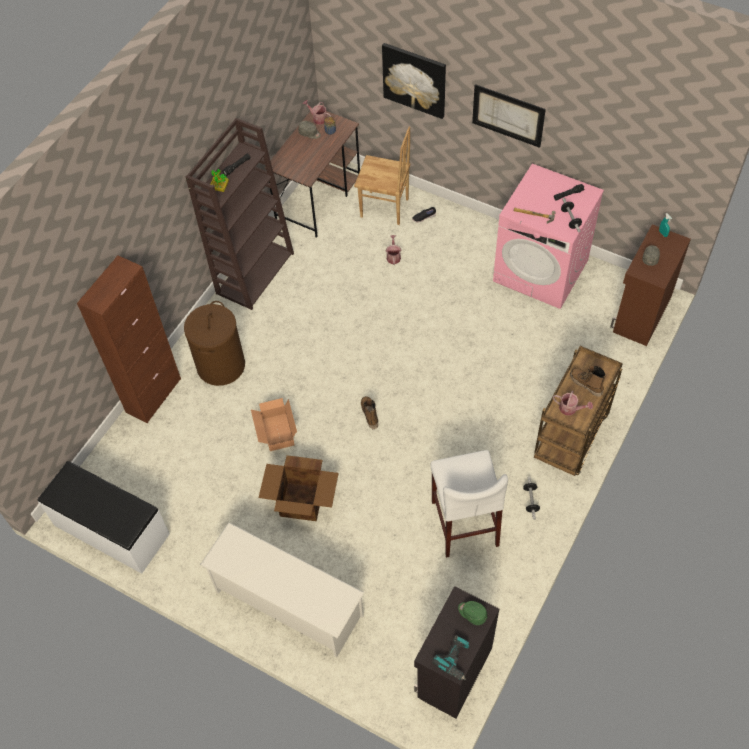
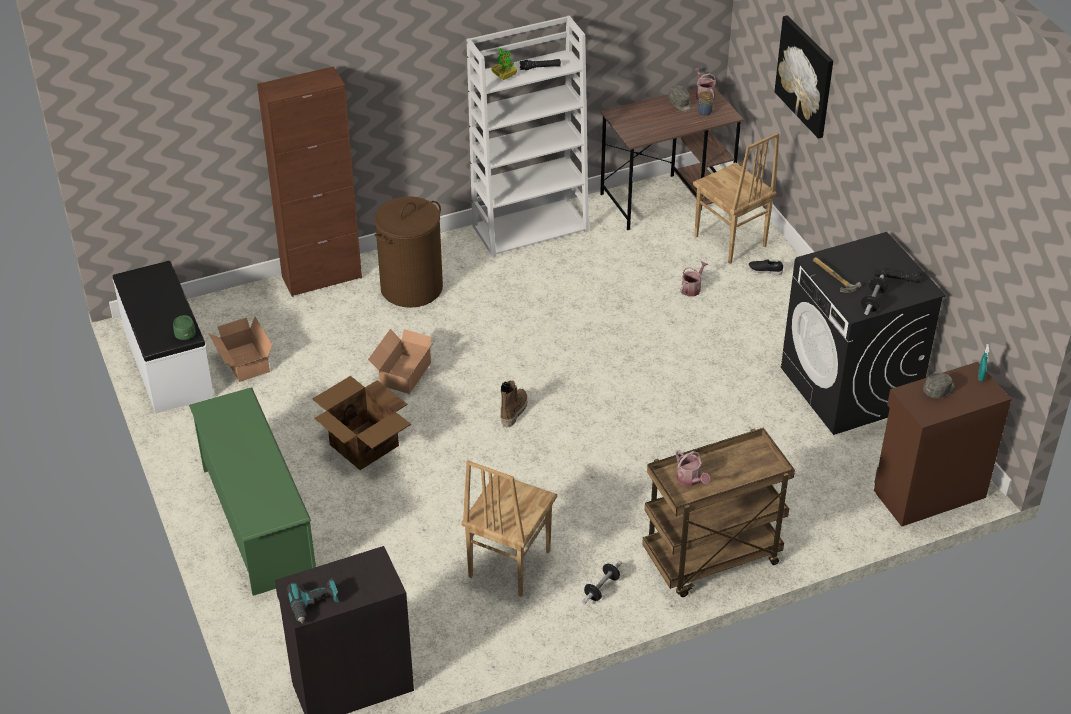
camera: 35 degrees right, 15 degrees down
(165, 495) = (244, 363): none -> cardboard box
(255, 272) = (531, 228): brown bookcase -> white bookcase
(288, 603) = (257, 521): white shoe rack -> green shoe rack
(464, 523) = (508, 564): white stool -> brown chair
(472, 613) = (374, 578): green cap -> green cap (184, 331)
(508, 115) = (876, 153): picture -> none
(541, 271) = (850, 388): pink washing machine -> black washing machine
(586, 384) = (733, 469): boot -> none

